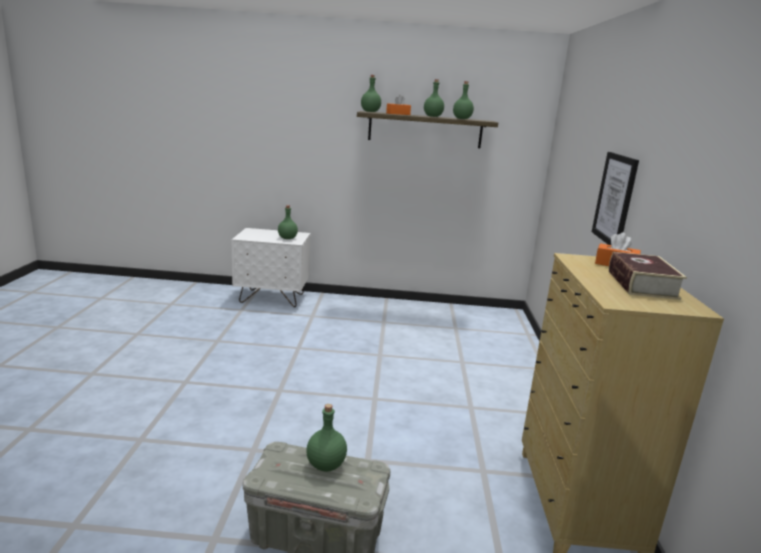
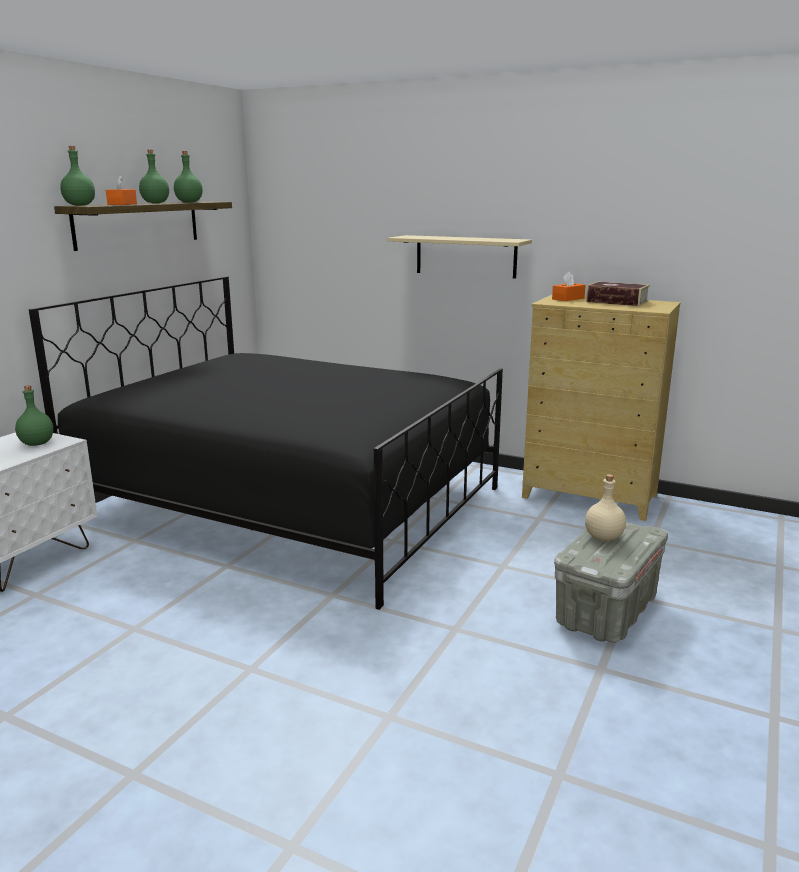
camera: 65 degrees left, 0 degrees up
(325, 464) = (603, 538): green bottle -> beige bottle
(400, 347) = (290, 503): none -> black bed
(615, 199) = (465, 256): picture -> beige shelf

